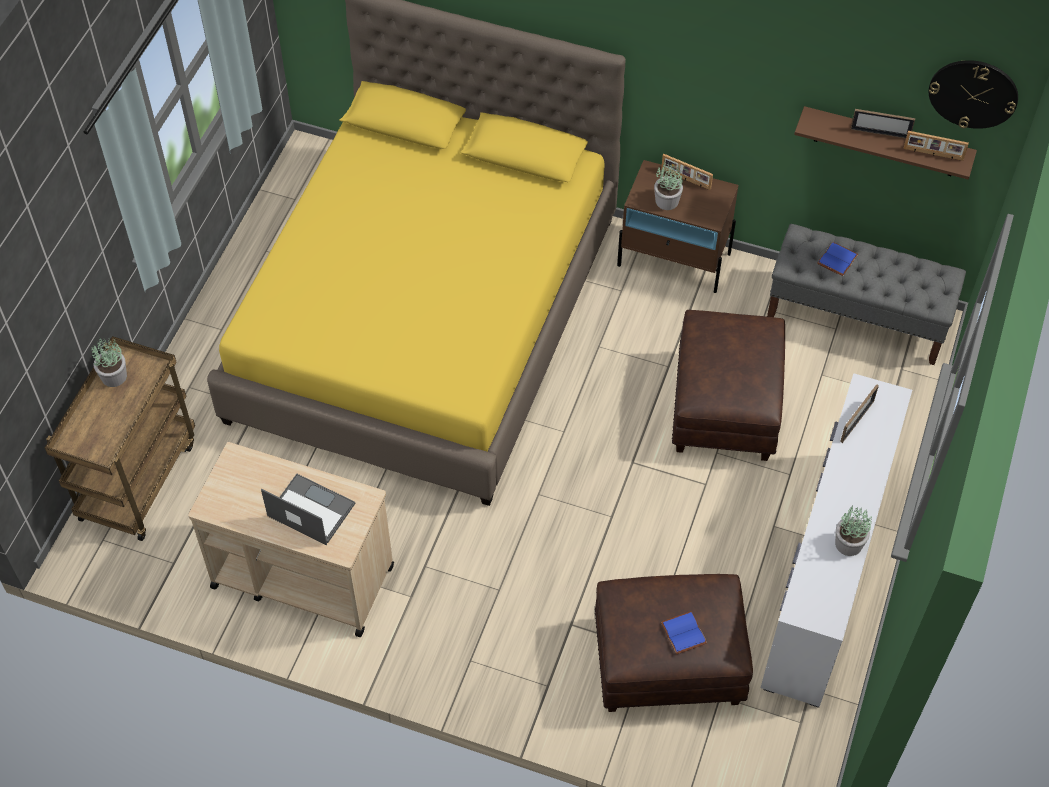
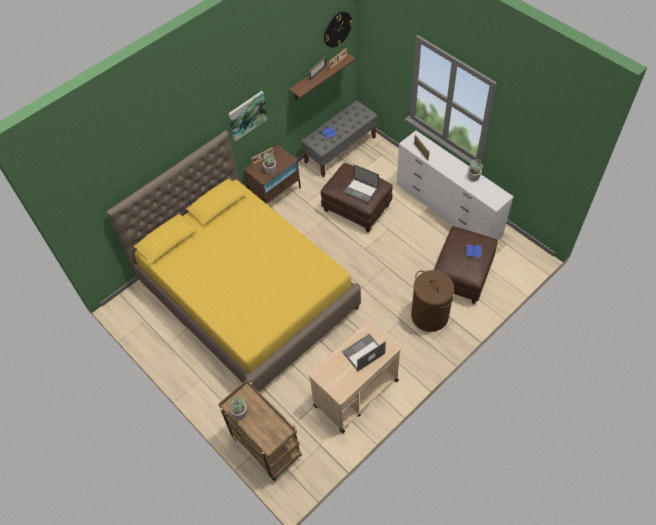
camera: 60 degrees left, 0 degrees up
(535, 638) = (429, 315): none -> brown laundry basket
(688, 73) = (247, 115): none -> picture
(722, 373) = (361, 190): none -> laptop

